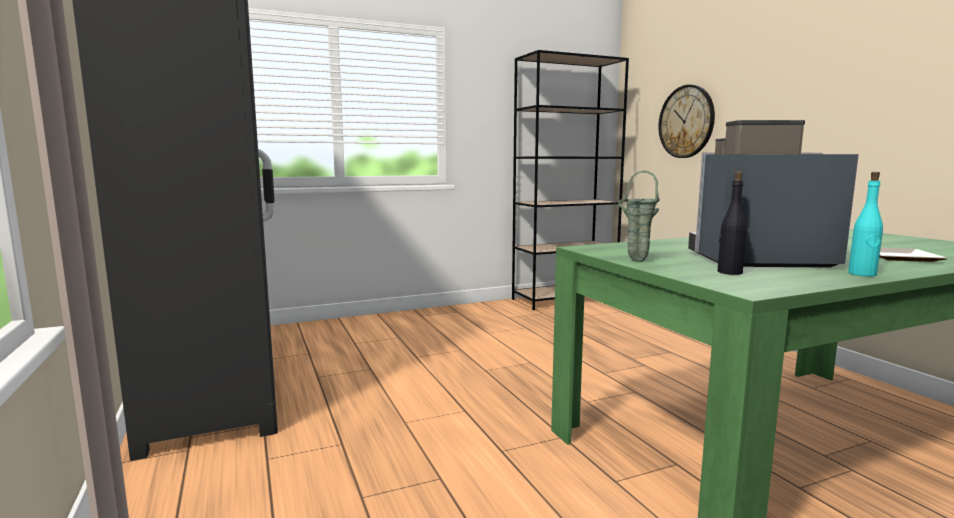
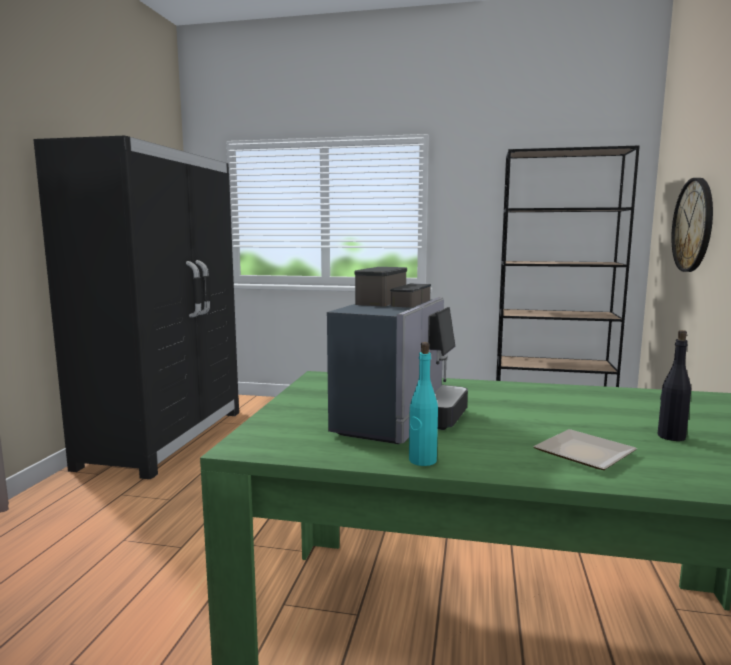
camera: 35 degrees right, 0 degrees up
(635, 261) = (295, 398): green vase -> none
(729, 272) = (312, 427): black bottle -> black bottle (671, 436)
(755, 260) = (399, 420): coffee machine -> coffee machine turned 75 degrees clockwise

